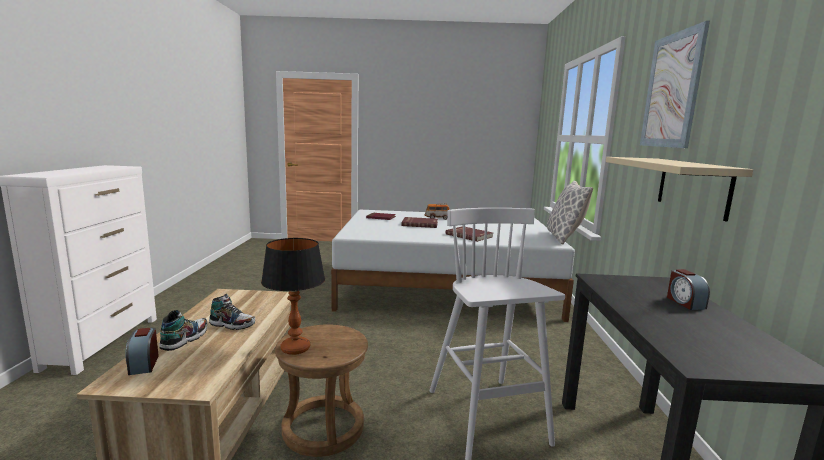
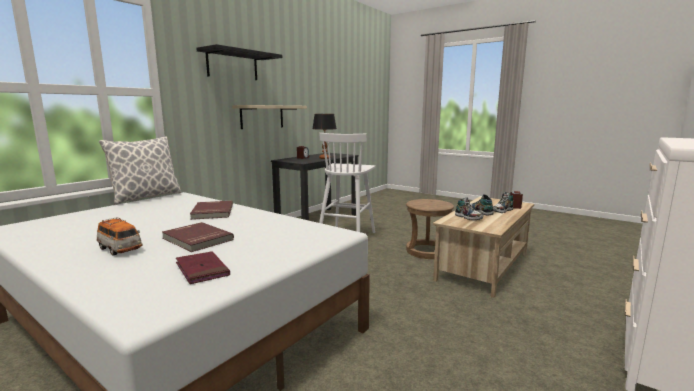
camera: 145 degrees left, 0 degrees up
(251, 309) = (468, 217): none -> shoe
(295, 348) = (443, 204): table lamp -> table lamp (324, 158)
(672, 90) = (232, 65): picture -> black shelf

